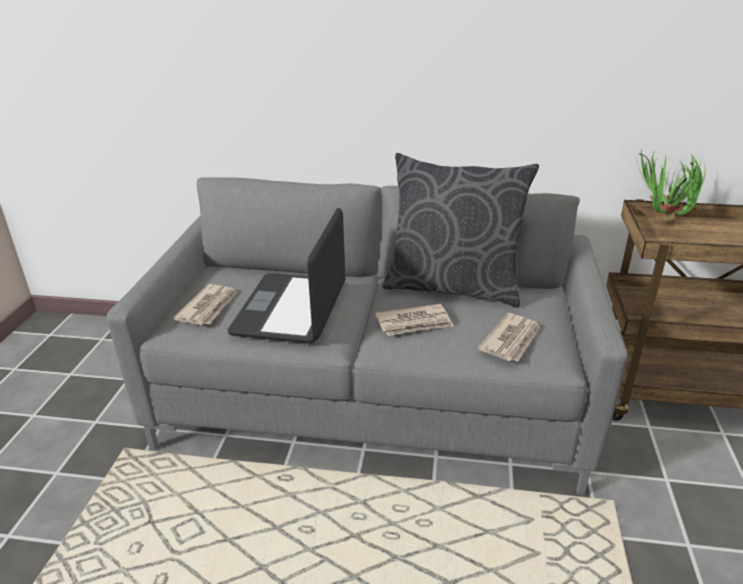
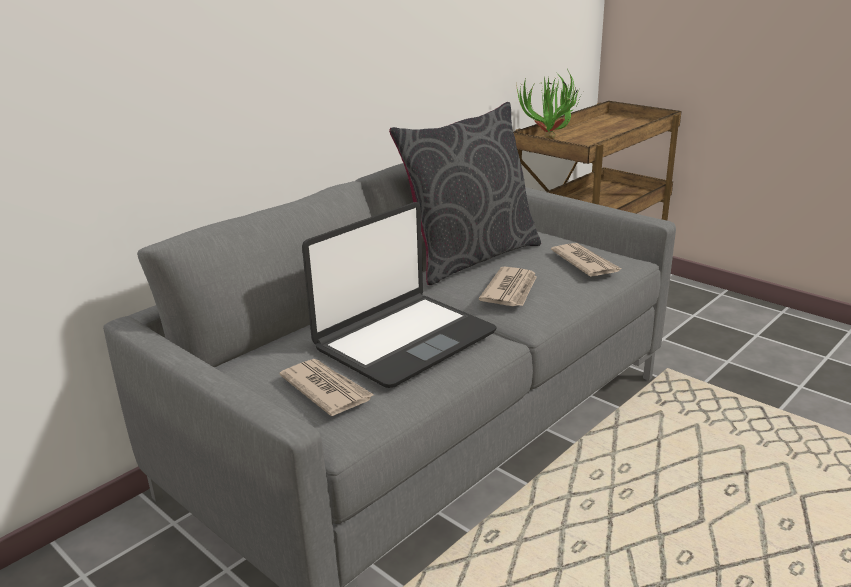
camera: 55 degrees left, 5 degrees down
(292, 309) = (403, 340): laptop -> laptop turned 90 degrees counterclockwise

